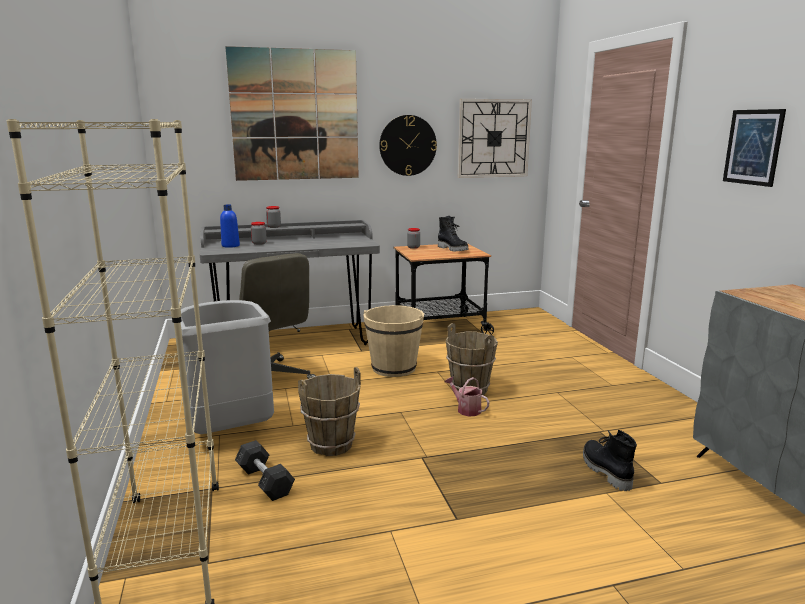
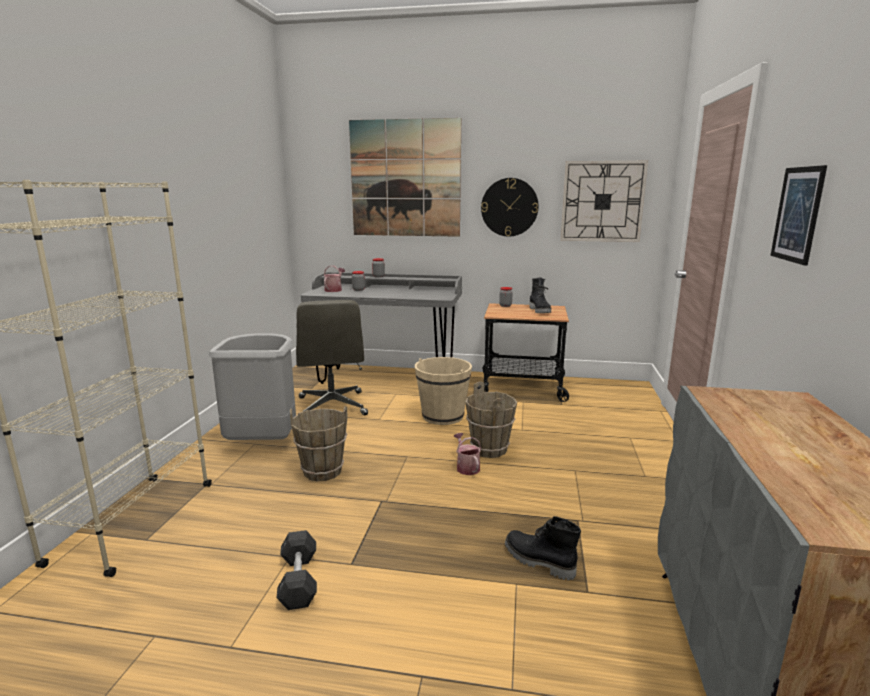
camera: 25 degrees right, 0 degrees up
(230, 246) = (334, 290): blue bottle -> watering can
(264, 481) = (245, 488): grey dumbbell -> grey dumbbell (298, 580)
(604, 471) = (538, 562): black boot -> black boot turned 60 degrees counterclockwise

